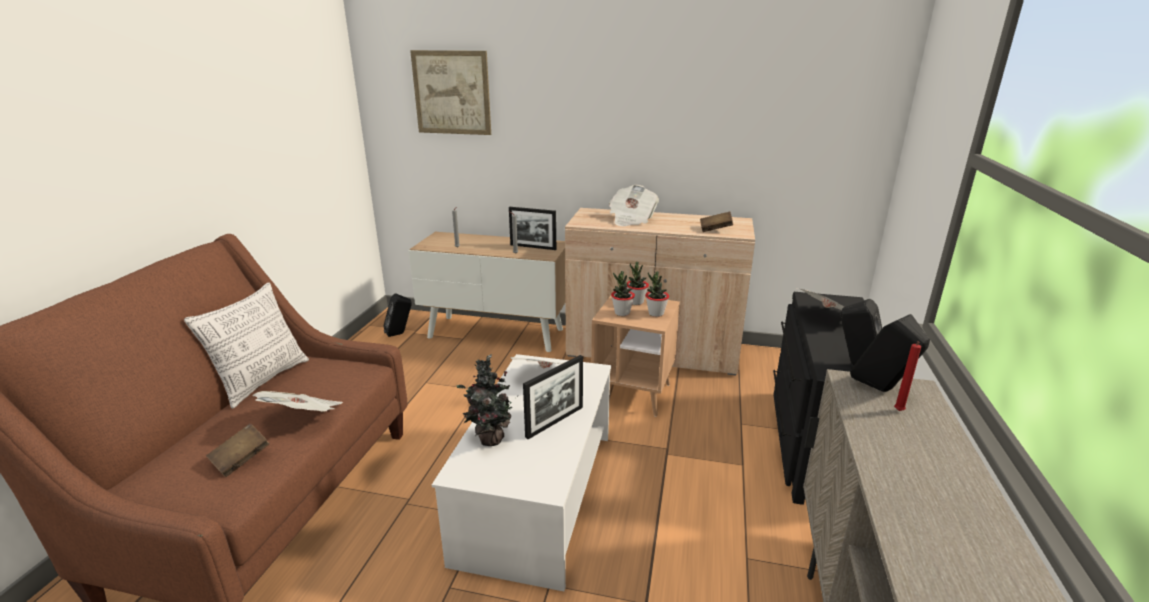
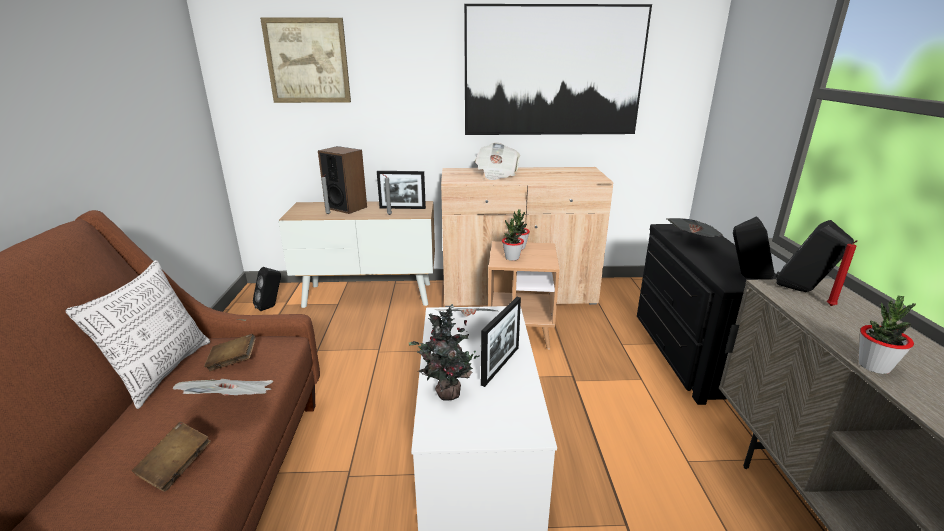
camera: 15 degrees left, 0 degrees up
(478, 241) = (346, 207): none -> speaker
(656, 313) = (541, 255): potted plant -> potted plant (874, 366)
(705, 111) = (553, 72): none -> picture
(715, 230) = (574, 177): brown book -> brown book (233, 362)

